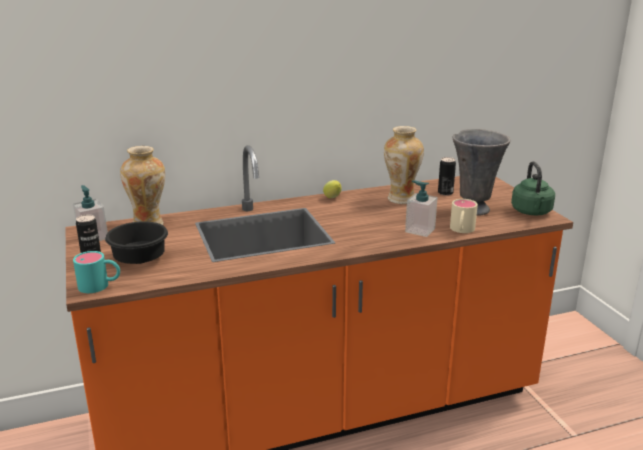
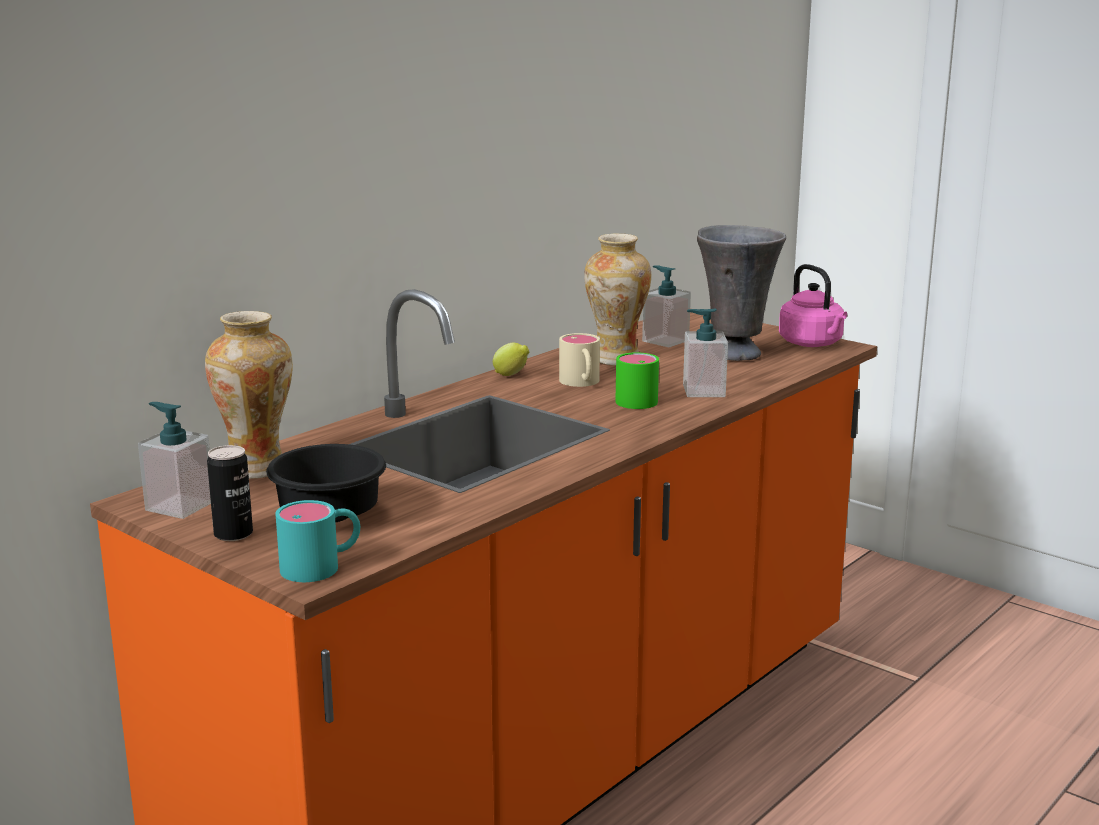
camera: 30 degrees left, 5 degrees down
(376, 226) = (636, 398): none -> green mug
(445, 193) = (665, 341): can -> soap dispenser
(461, 230) = (758, 380): beige mug -> beige mug (581, 383)
(532, 212) = (813, 344): green kettle -> pink kettle

